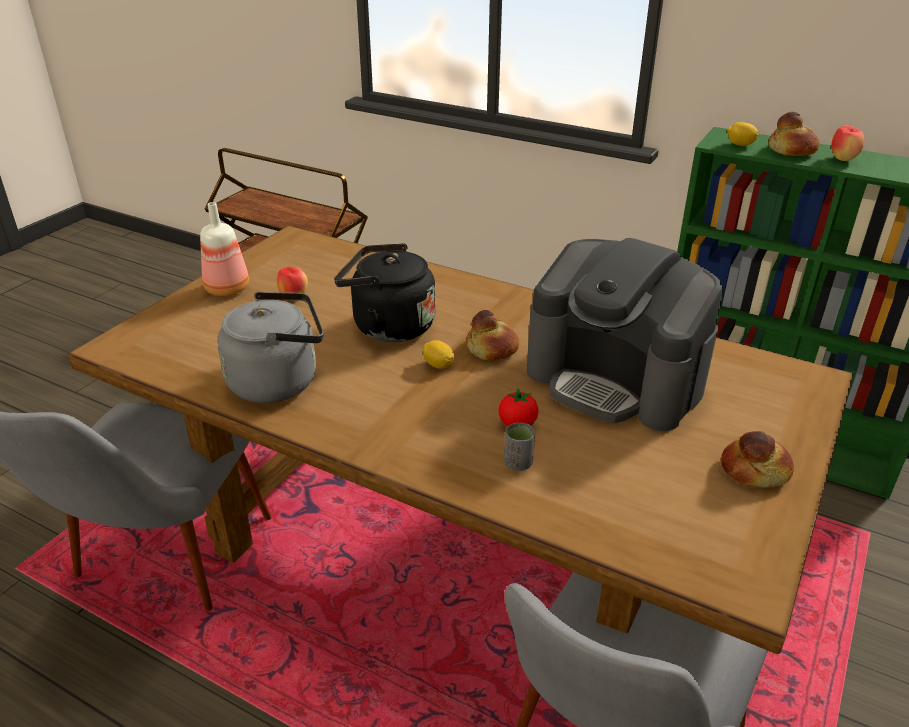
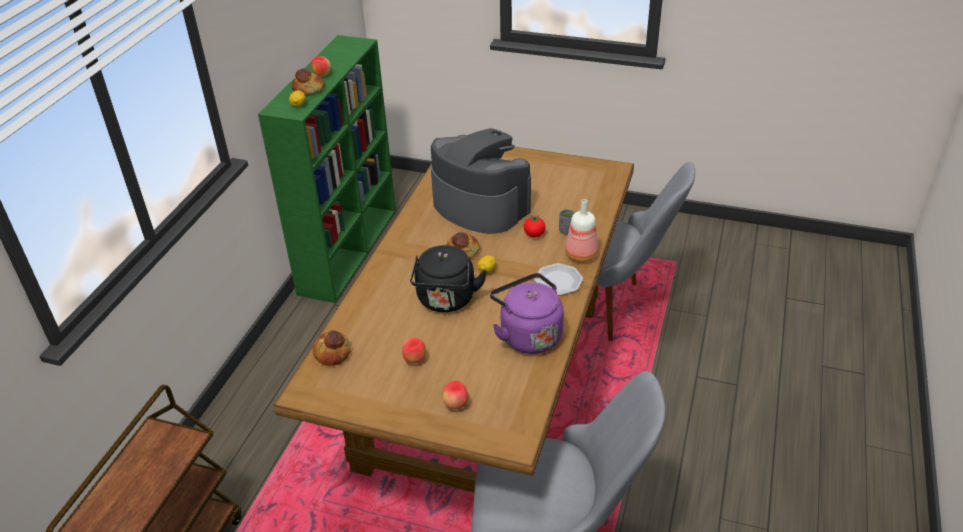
camera: 100 degrees left, 5 degrees up
(201, 315) = (456, 405): none -> apple
(228, 288) = (409, 404): bottle -> bottle (580, 255)
(279, 381) = (528, 335): grey kettle -> purple kettle
(381, 429) = (558, 281): none -> plate
(616, 379) = (480, 205): coffee machine -> coffee machine turned 75 degrees counterclockwise
(755, 471) = (541, 166): bread -> bread (333, 353)

